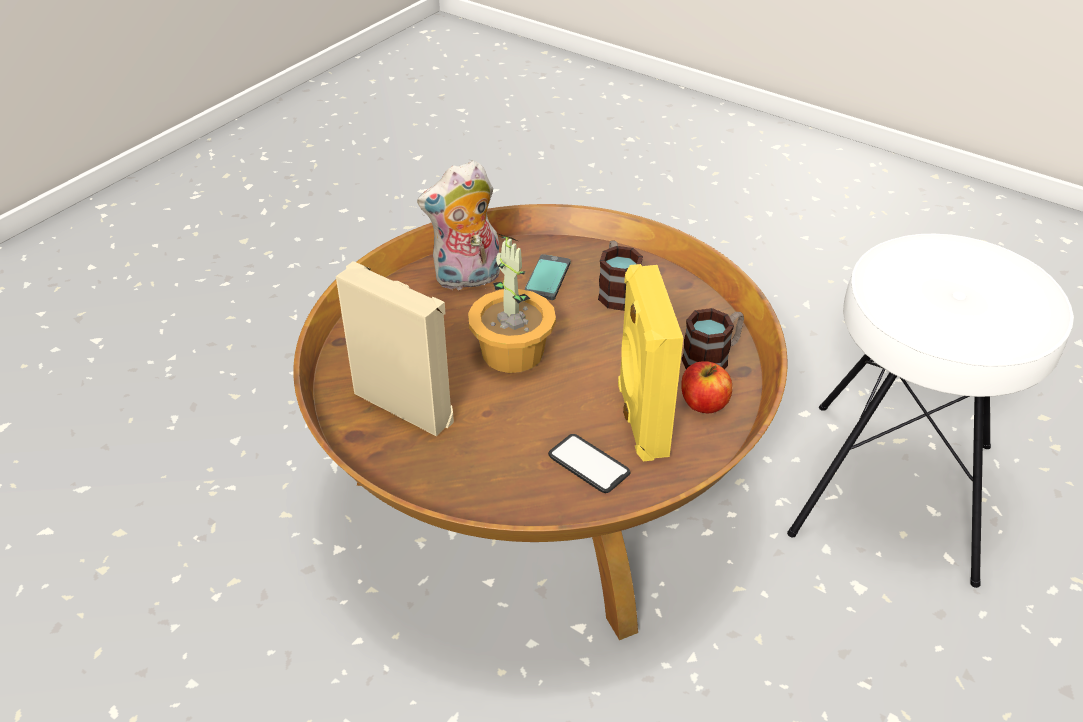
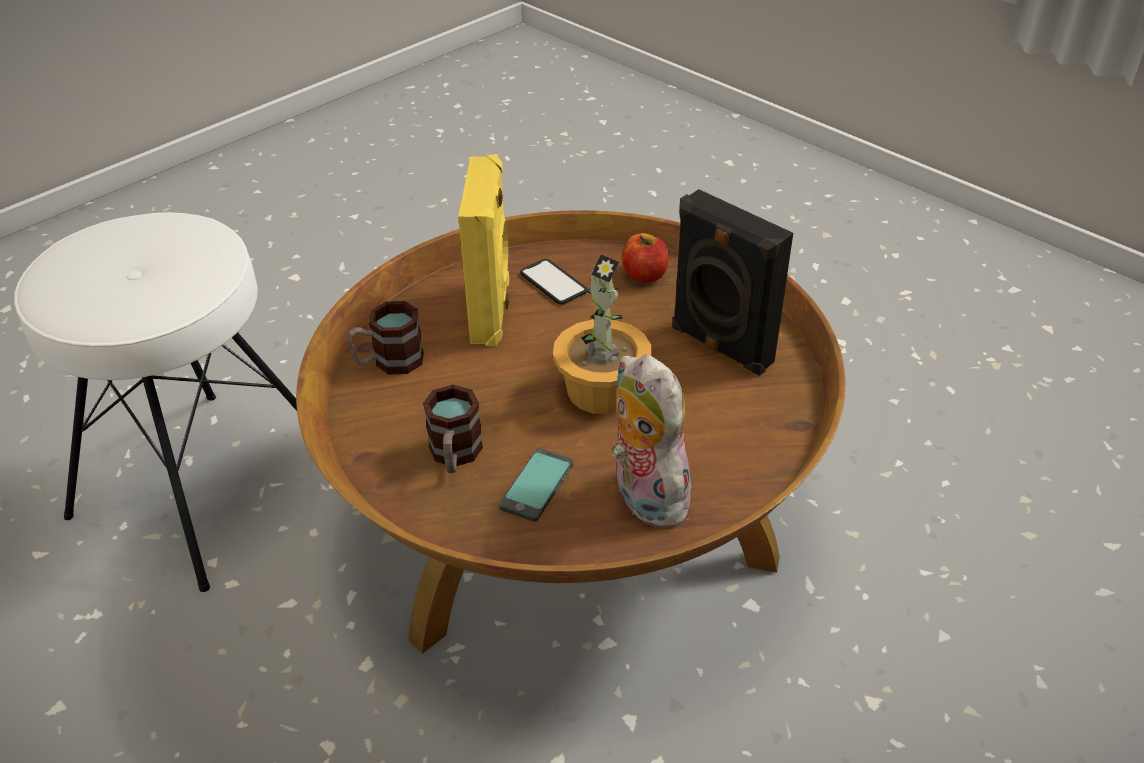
camera: 170 degrees left, 0 degrees up
(405, 405) = (719, 347): beige speaker -> black speaker
(467, 279) = (644, 496): plush toy -> plush toy turned 105 degrees counterclockwise
(703, 403) = (424, 320): apple -> apple (644, 275)

